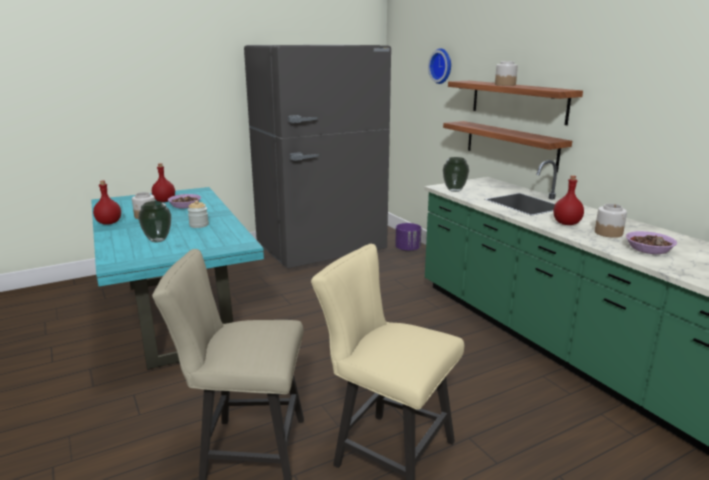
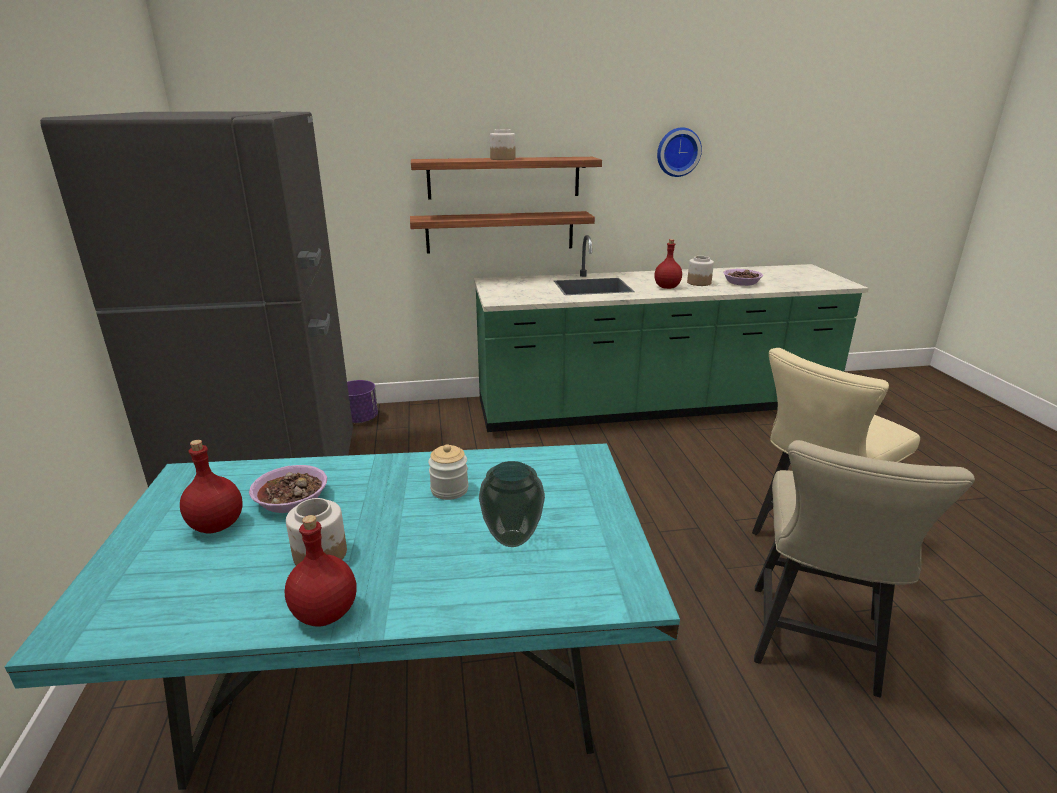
camera: 70 degrees left, 5 degrees up
(442, 66) = (346, 141): wall clock -> wall clock (677, 152)
(454, 190) = (518, 298): vase -> none

